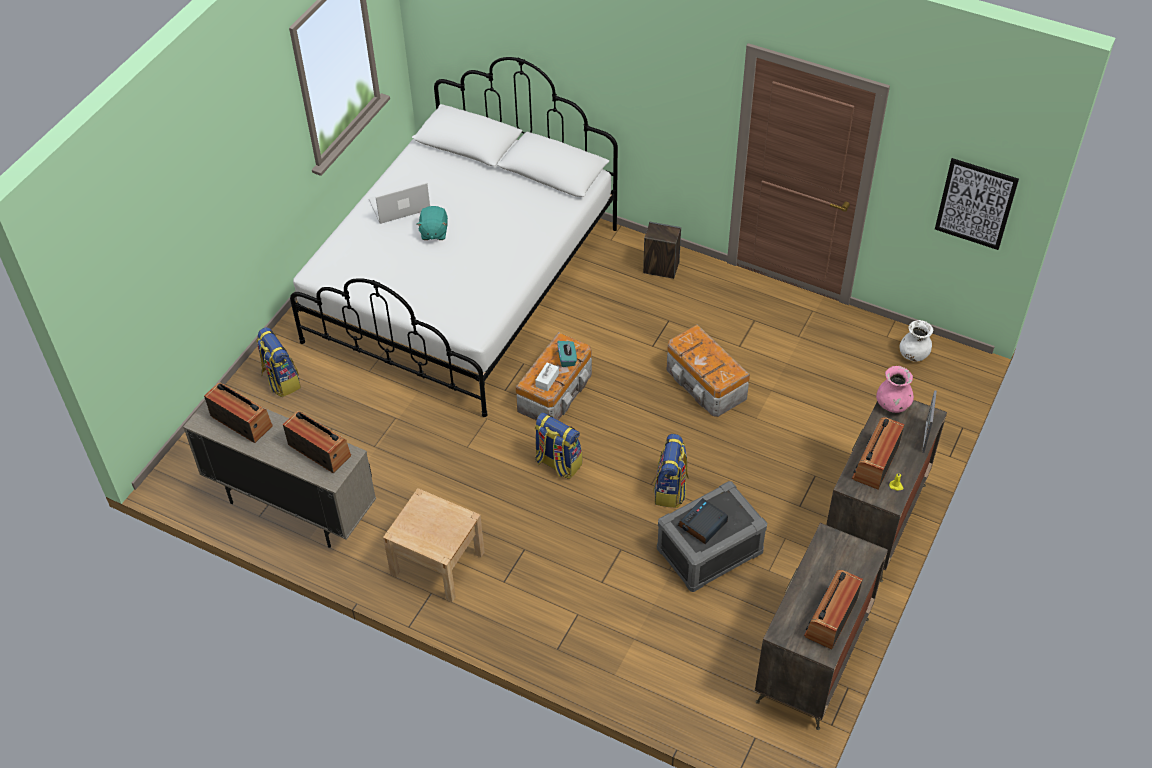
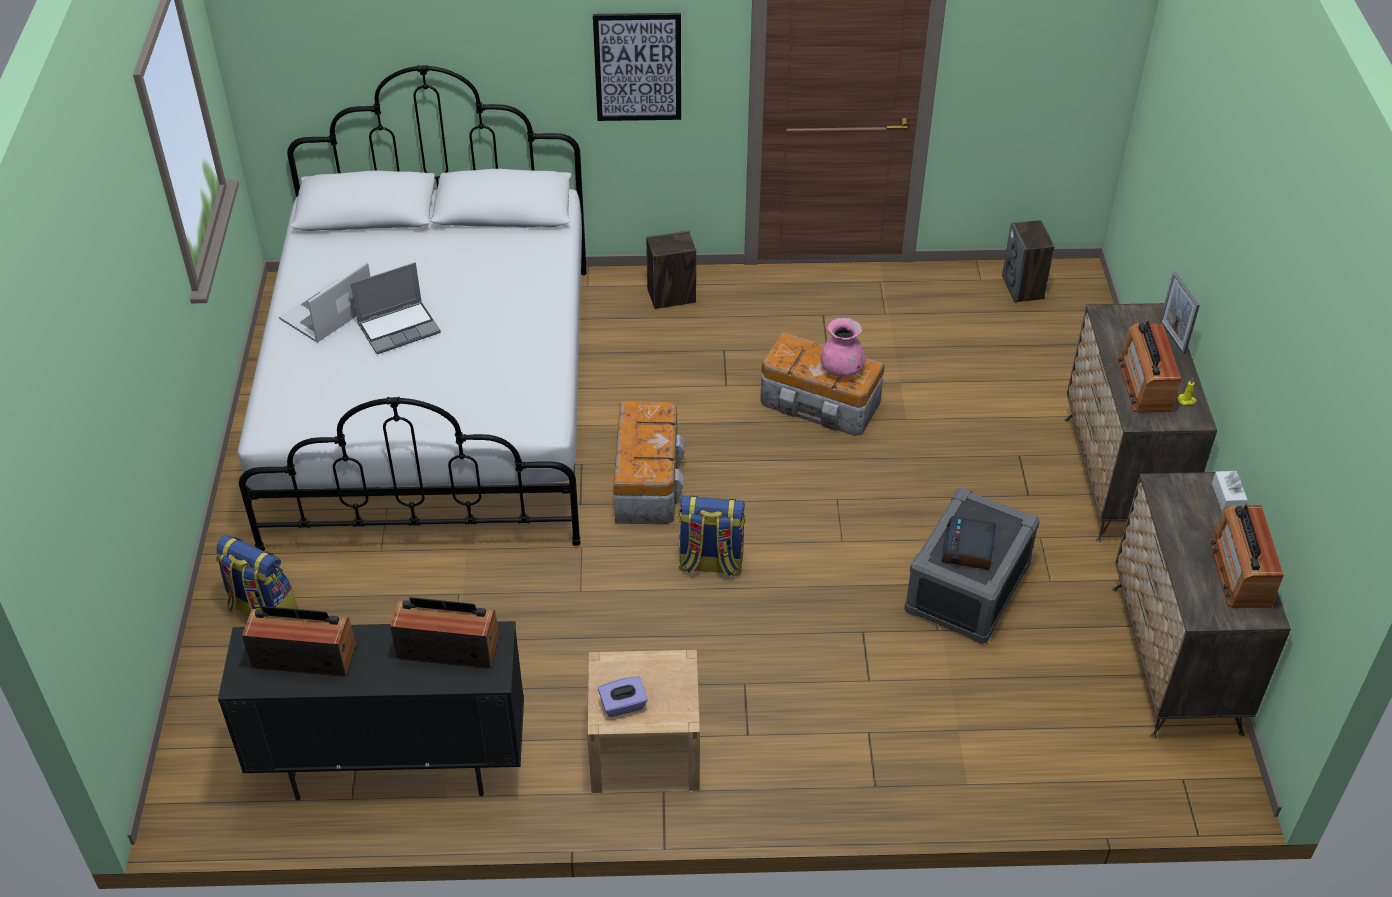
camera: 30 degrees left, 5 degrees down
(292, 507) = (392, 766): beige cabinet -> black cabinet
(414, 529) = (623, 705): none -> purple tissue box
(433, 232) = (399, 328): turquoise plush toy -> laptop
(547, 380) = (649, 461): white tissue box -> white tissue box (1227, 497)
(567, 359) = (656, 427): turquoise tissue box -> none
(670, 490) = (870, 538): backpack -> none
(893, 404) = (1111, 317): pink vase -> pink vase (842, 370)
(913, 355) = (1023, 288): white vase -> speaker
(975, 203) = (1074, 60): picture -> picture (638, 67)

